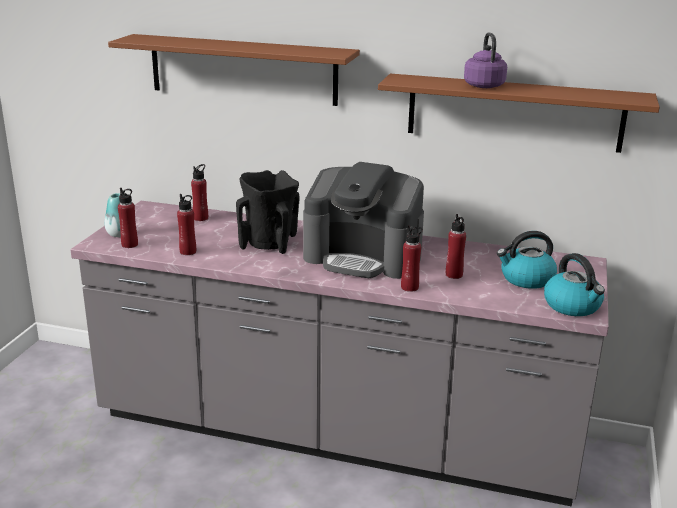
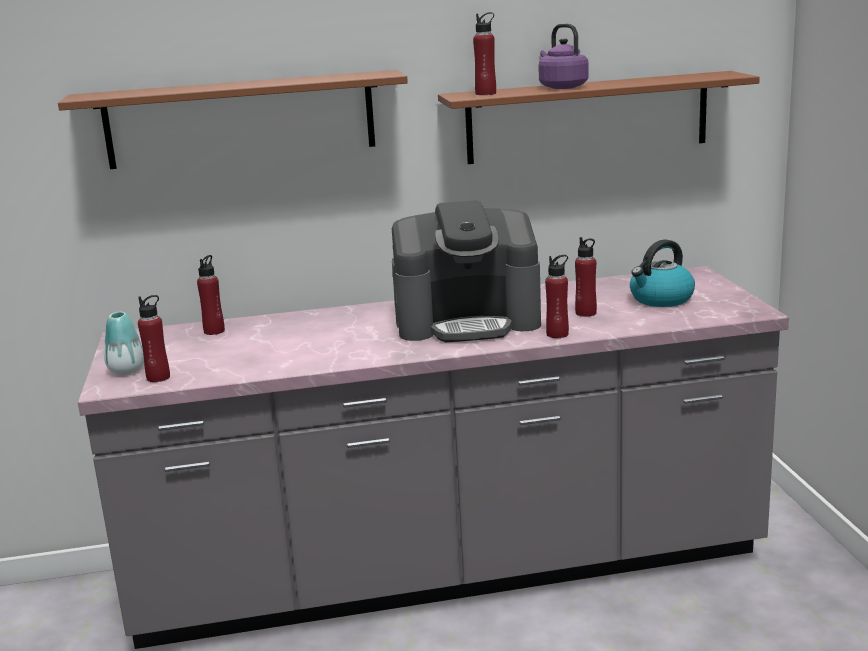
camera: 25 degrees left, 5 degrees down
(188, 252) = (249, 366): red bottle -> red bottle (486, 93)
(269, 244) = (341, 335): black vase -> none
(573, 306) = (735, 309): kettle -> none

